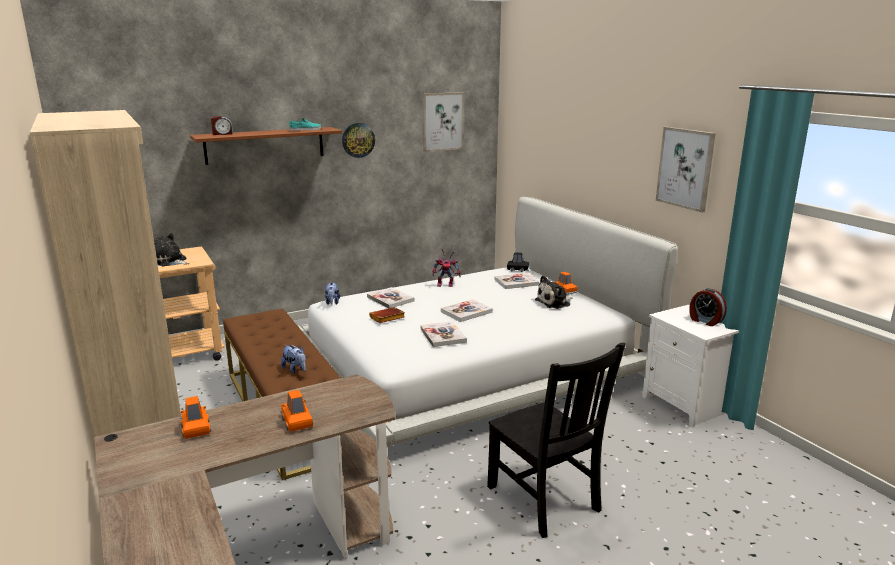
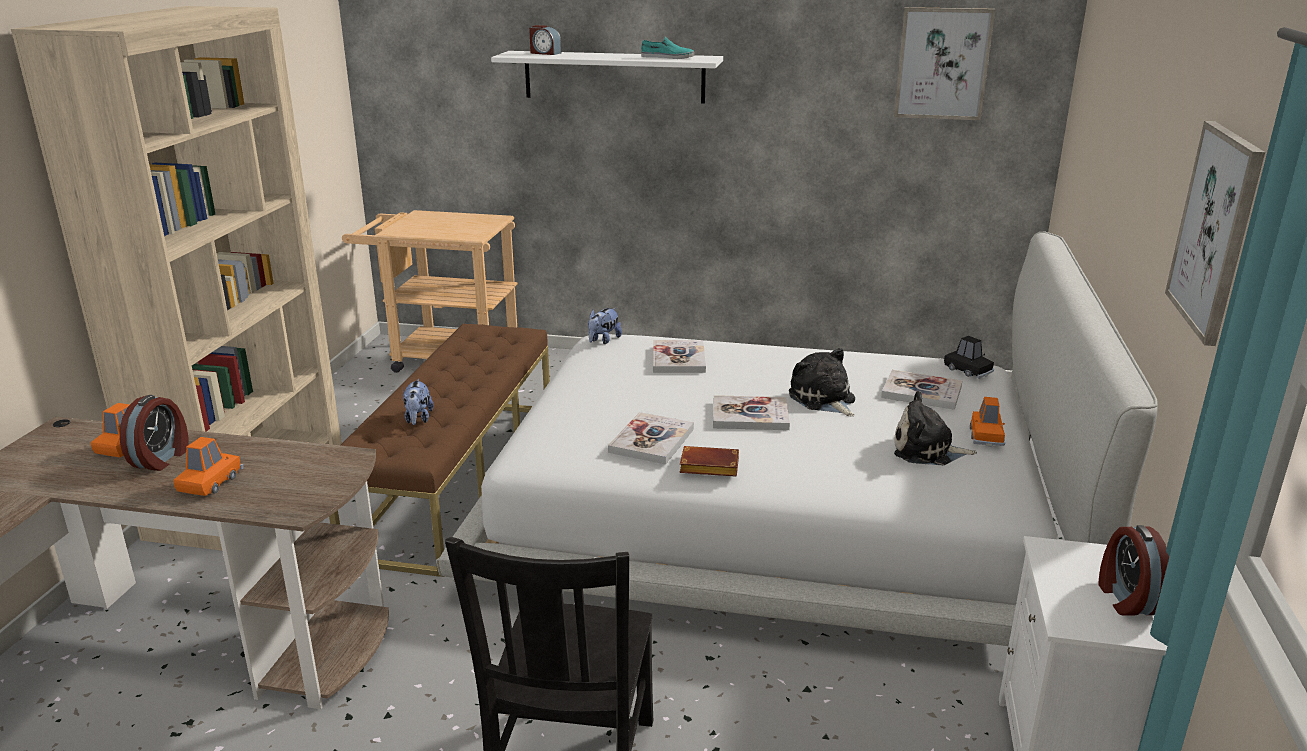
camera: 40 degrees right, 5 degrees up
(168, 261) = (442, 228): plush toy -> plush toy (823, 399)
(236, 424) = (162, 458): none -> alarm clock
(265, 145) = (614, 77): brown shelf -> white shelf
(358, 140) = (769, 83): wall clock -> none
(387, 318) = (624, 387): brown book -> brown book (707, 467)
(446, 284) = (799, 361): toy robot -> none

